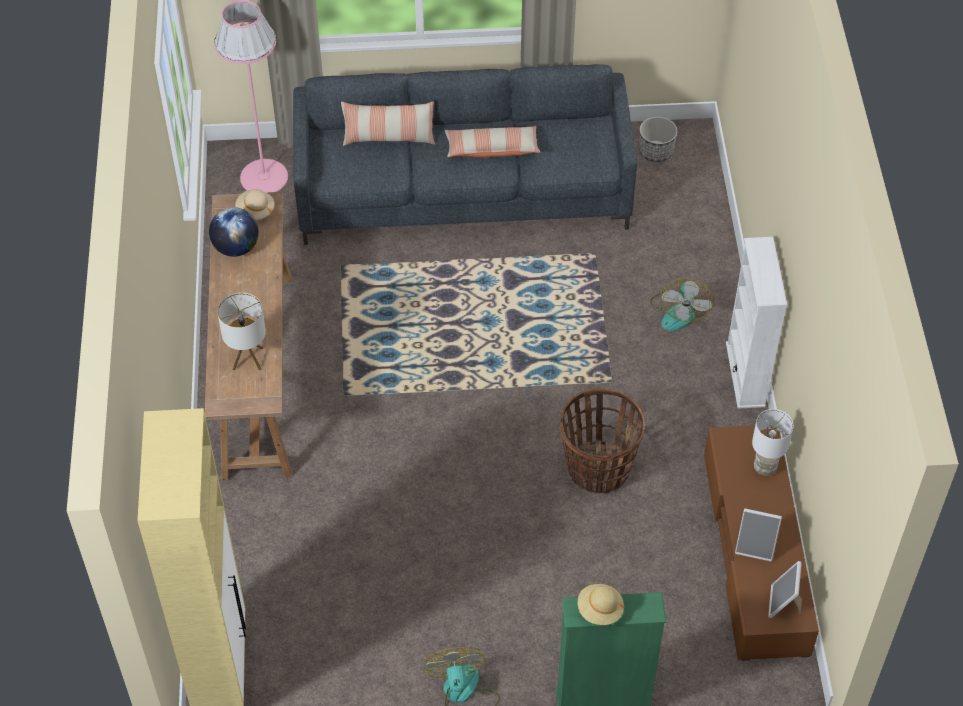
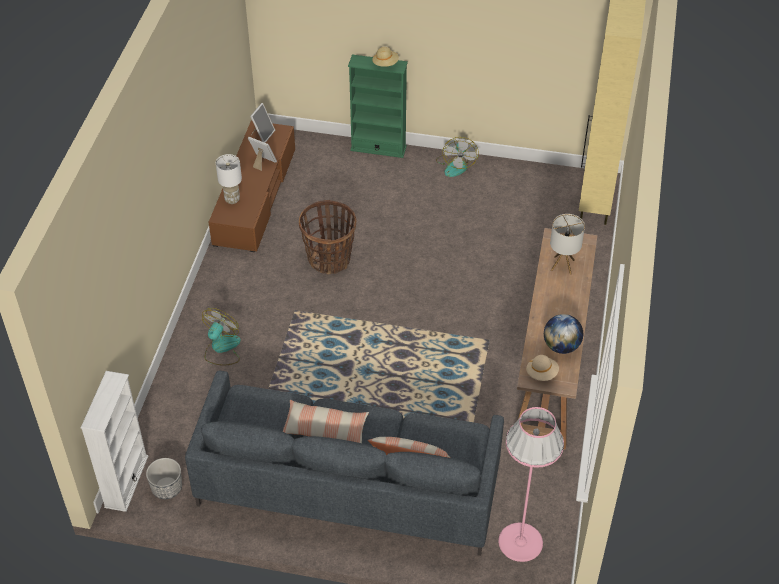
camera: 165 degrees left, 5 degrees down
(745, 374) = (199, 296): white bookcase -> white bookcase (126, 481)

